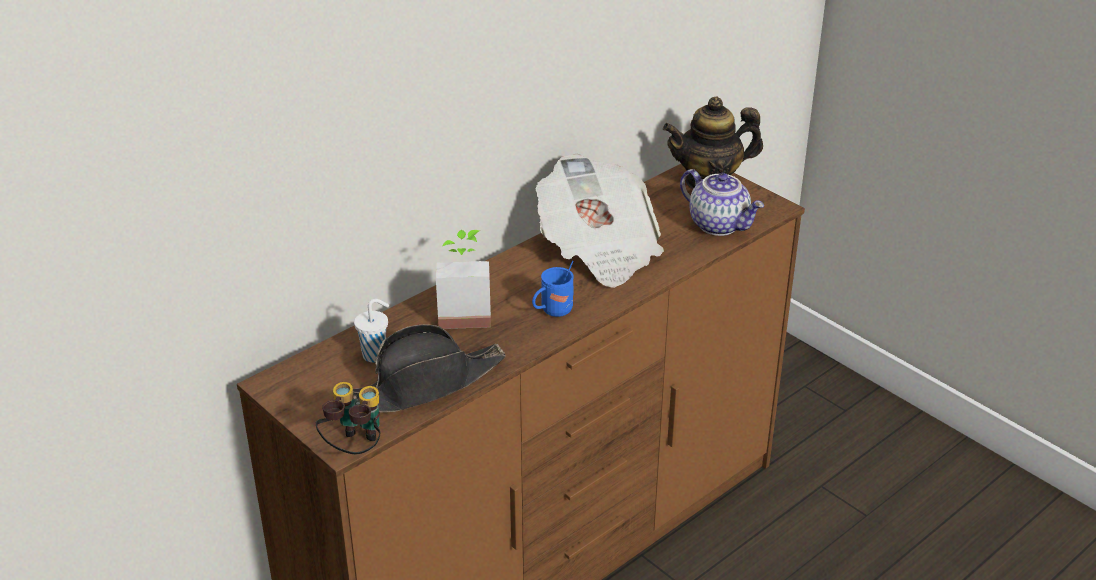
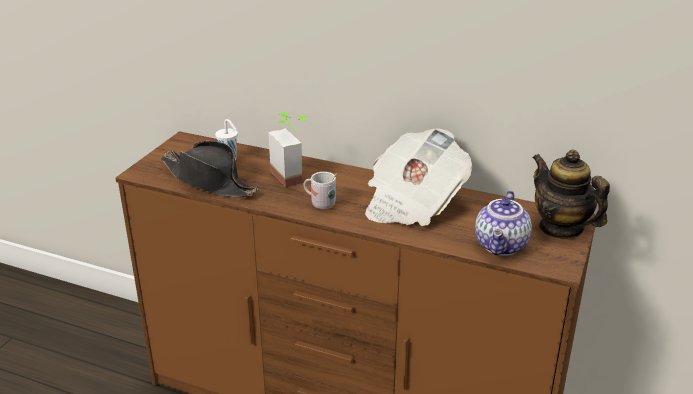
camera: 65 degrees right, 5 degrees down
(354, 449) = (137, 177): binoculars -> none
(552, 312) = (320, 204): blue mug -> white mug

